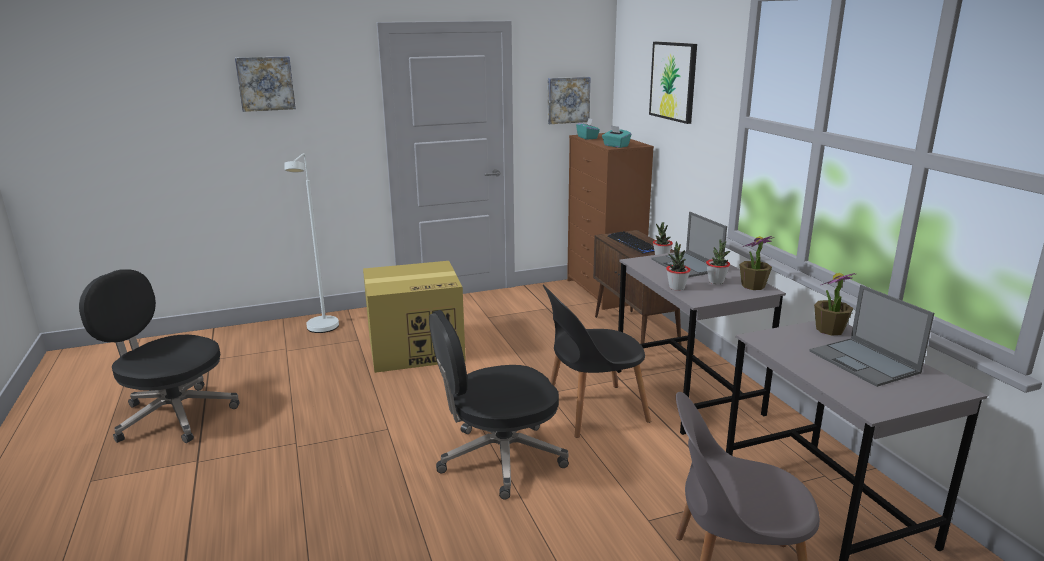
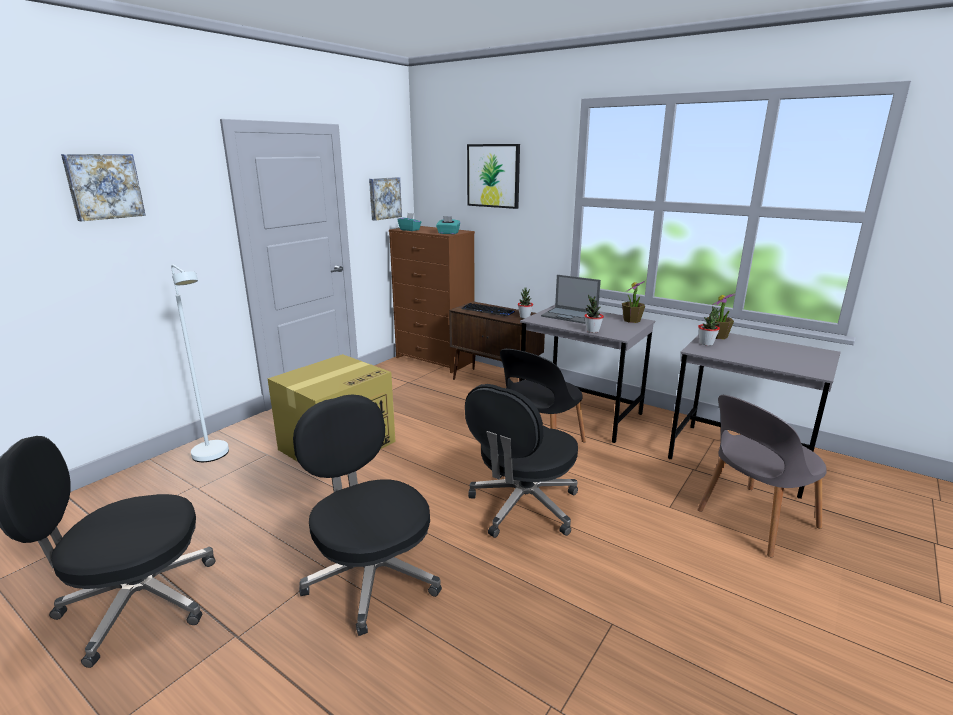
camera: 35 degrees left, 0 degrees up
(316, 460) = (371, 575): none -> black office chair
(716, 282) = (607, 322): potted plant -> potted plant (706, 343)
(865, 362) = (766, 349): laptop -> none

